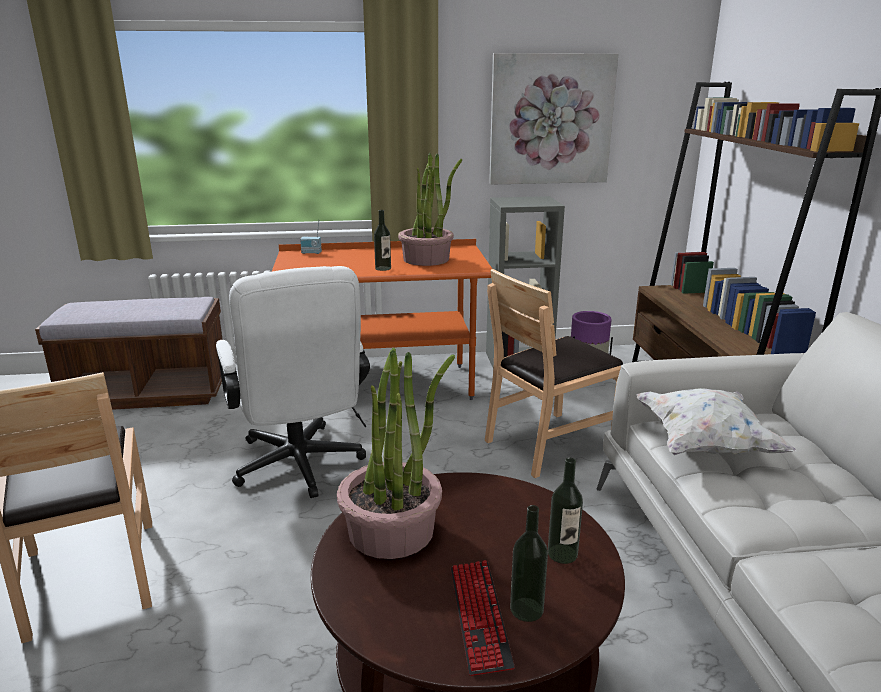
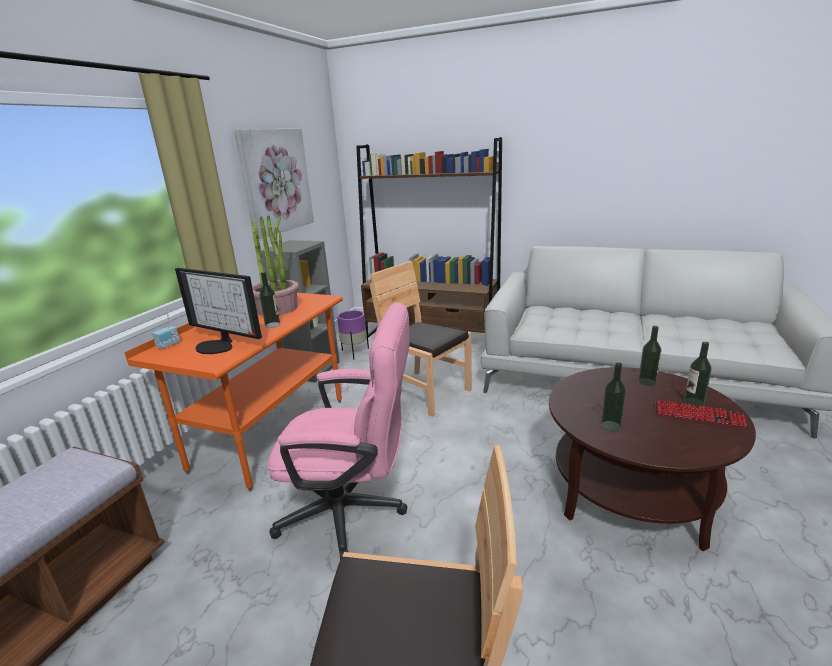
camera: 60 degrees left, 0 degrees up
(300, 468) = (353, 511): white office chair -> pink office chair
(322, 265) = (218, 345): none -> monitor
(392, 530) = (611, 426): potted plant -> bottle
(549, 443) = (425, 391): brown chair -> brown chair turned 135 degrees clockwise
(704, 444) = (552, 326): white pillow -> none

